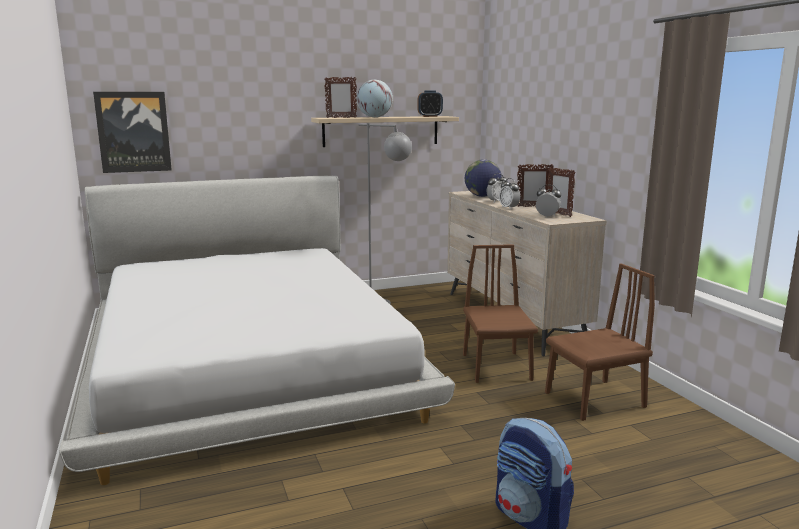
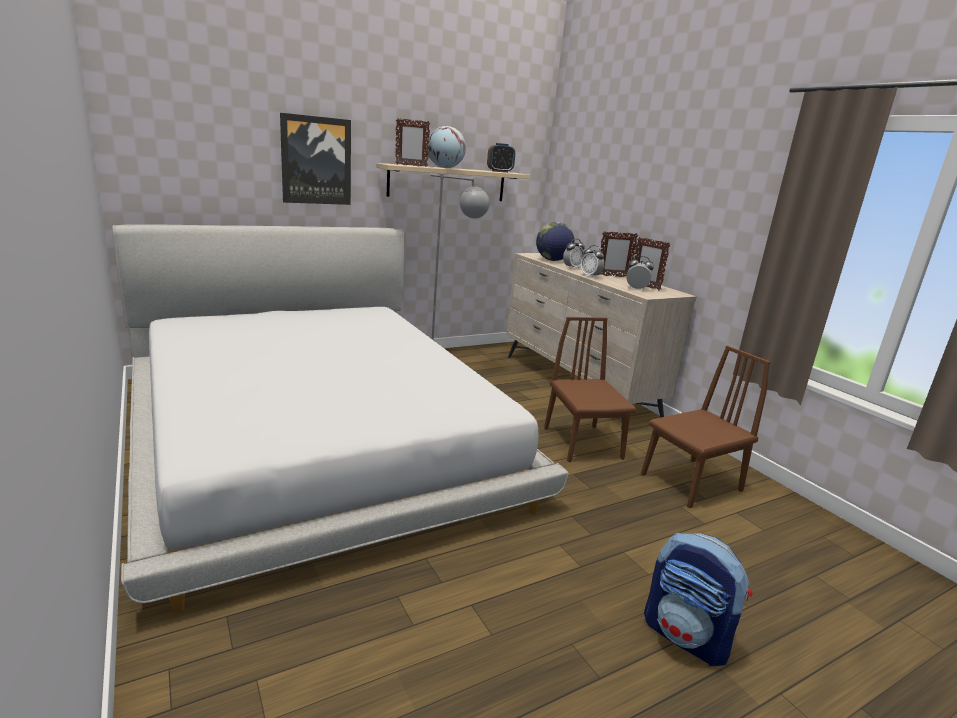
camera: 10 degrees left, 5 degrees up
(133, 132) = (172, 163): picture -> picture (316, 160)

